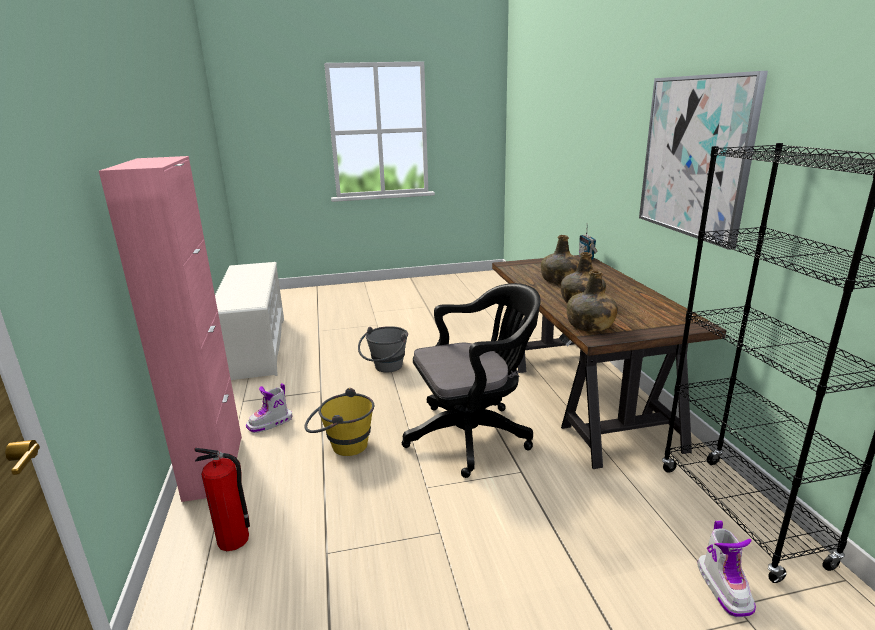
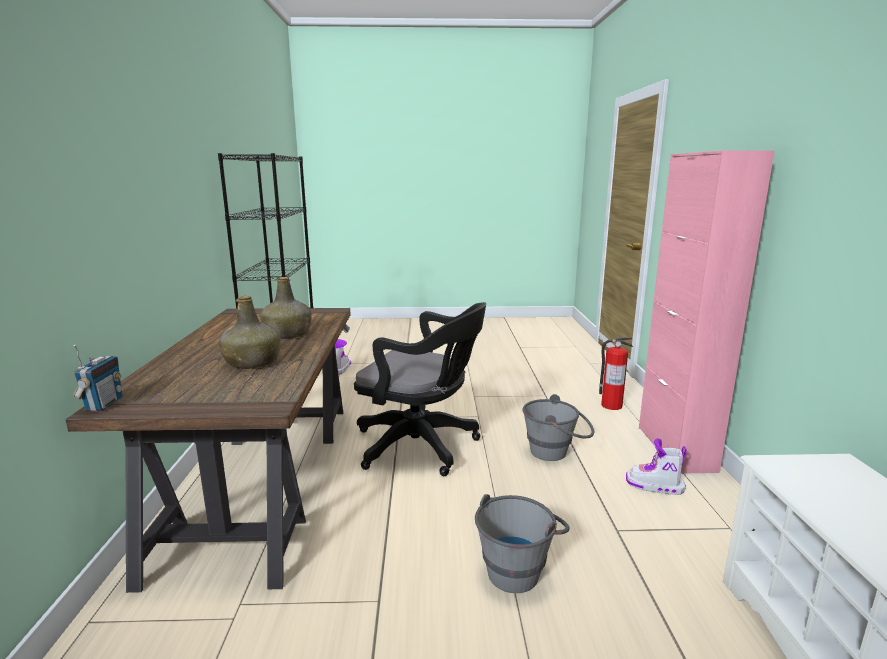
camera: 170 degrees left, 5 degrees down
(270, 423) = (654, 486): boot -> boot turned 135 degrees counterclockwise
(342, 445) = (556, 452): yellow bucket -> grey bucket
(473, 435) = (422, 446): black office chair -> black office chair turned 150 degrees counterclockwise
(590, 326) = (323, 317): green bottle -> none
(695, 157) = (166, 173): picture -> none

